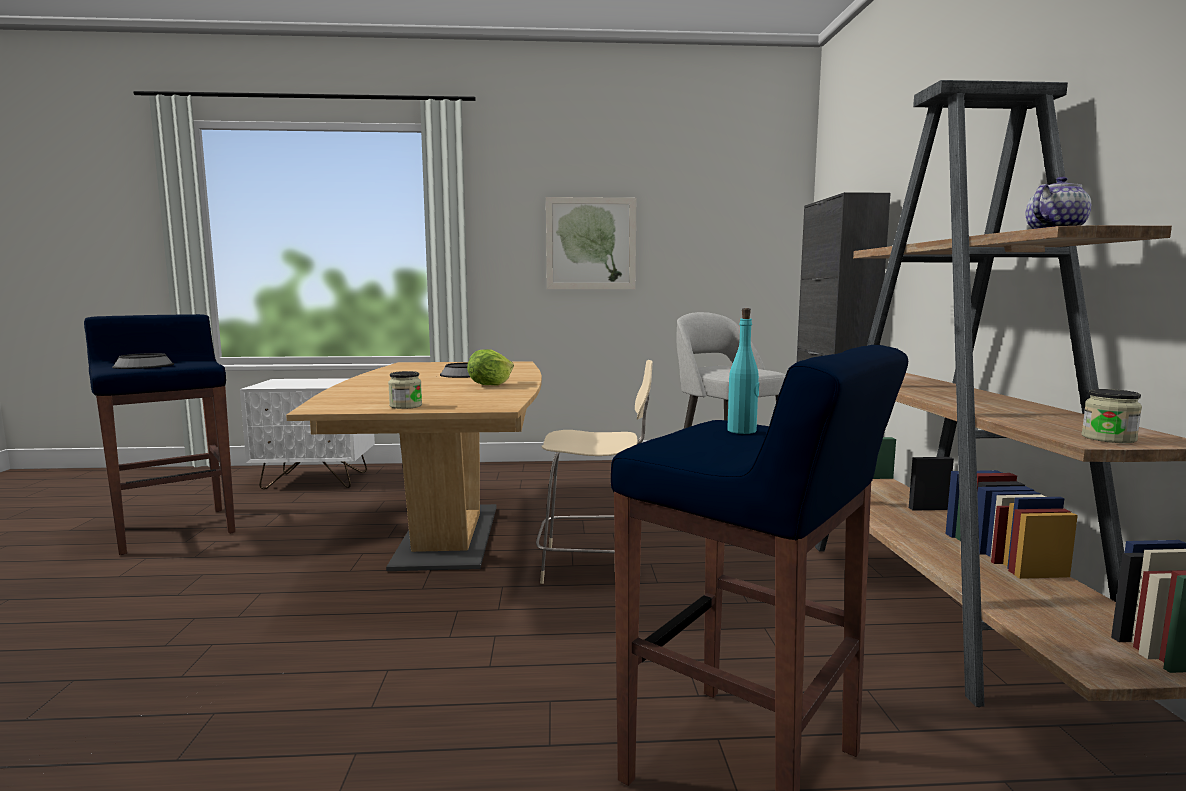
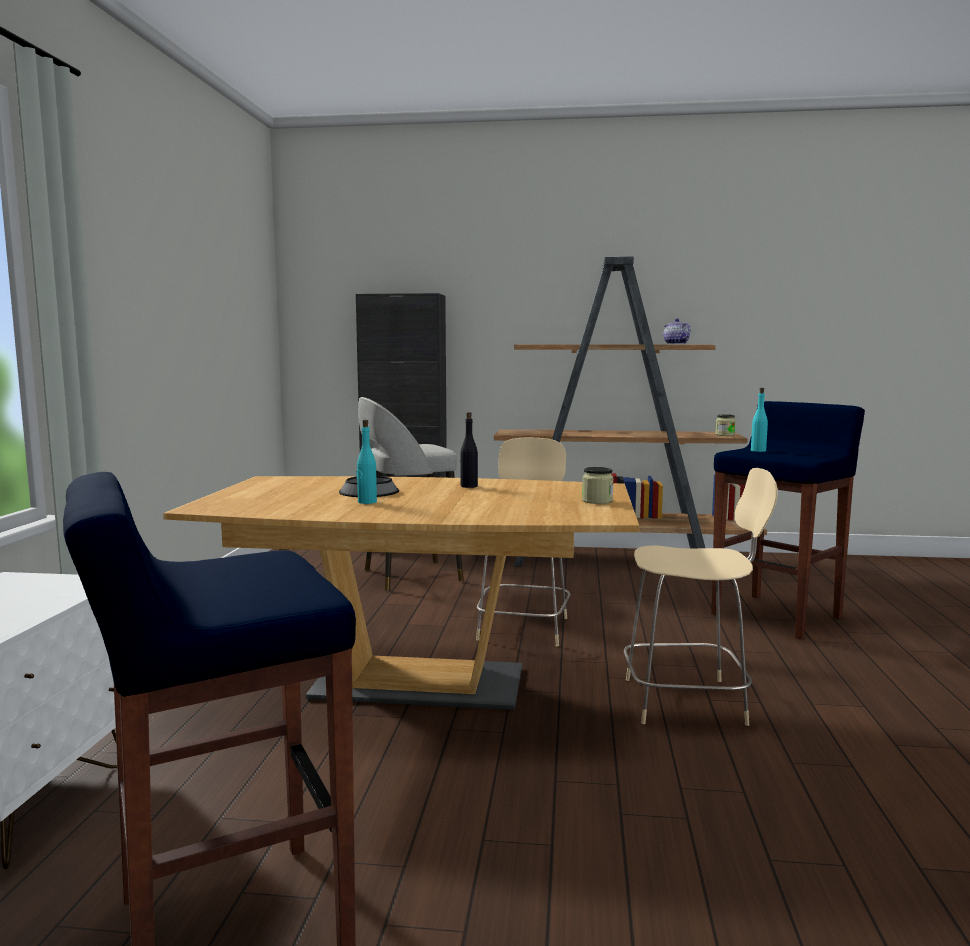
camera: 80 degrees left, 0 degrees up
(144, 365) = (260, 583): bowl -> none
(386, 656) = (689, 701): none -> beige chair
(419, 376) = (367, 502): none -> turquoise bottle
(490, 385) = (468, 486): lettuce -> black bottle
(591, 243) = (165, 316): picture -> none

